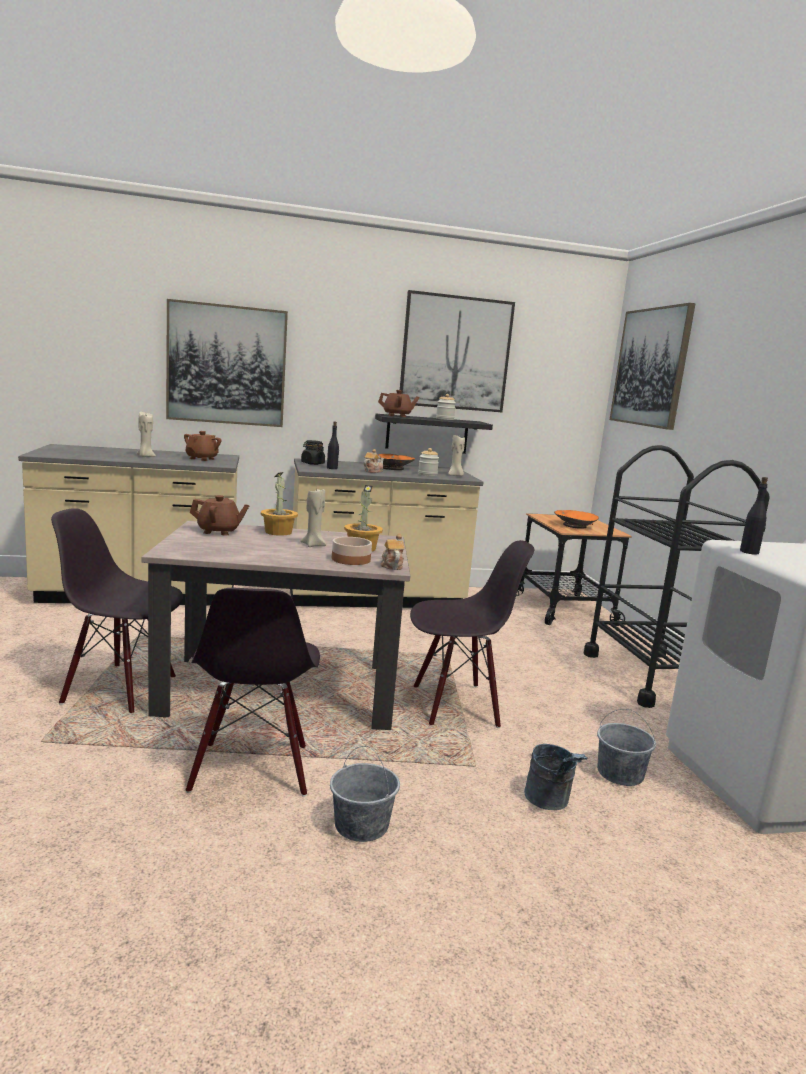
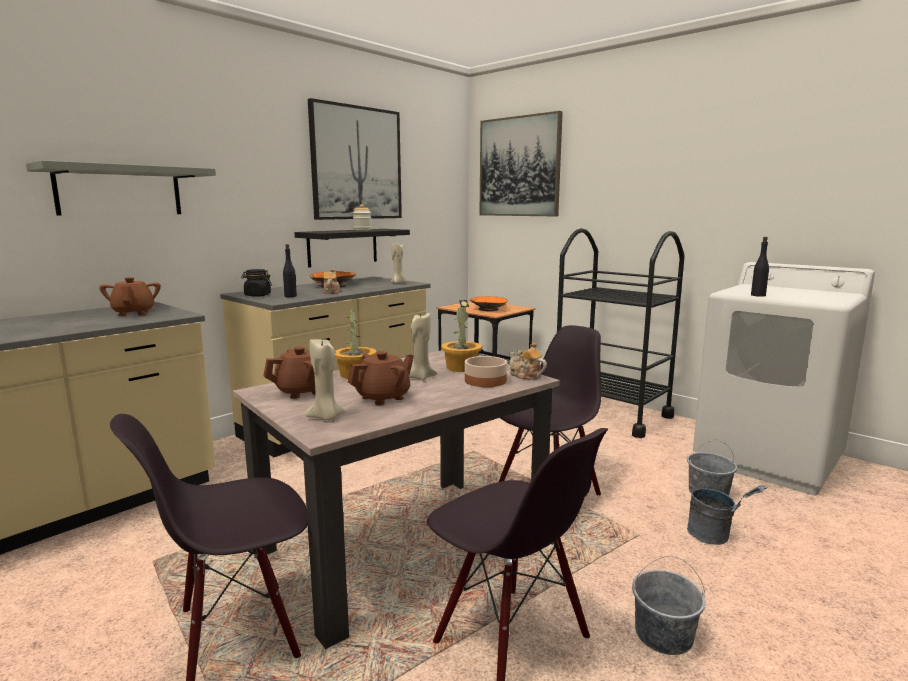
camera: 35 degrees left, 0 degrees up
(145, 457) = (58, 325): beige candle -> beige candle (326, 417)
(227, 365) = (119, 191): picture -> grey shelf
(397, 416) = (324, 231): brown teapot -> brown teapot (383, 398)
(427, 474) = (377, 286): jar -> none

